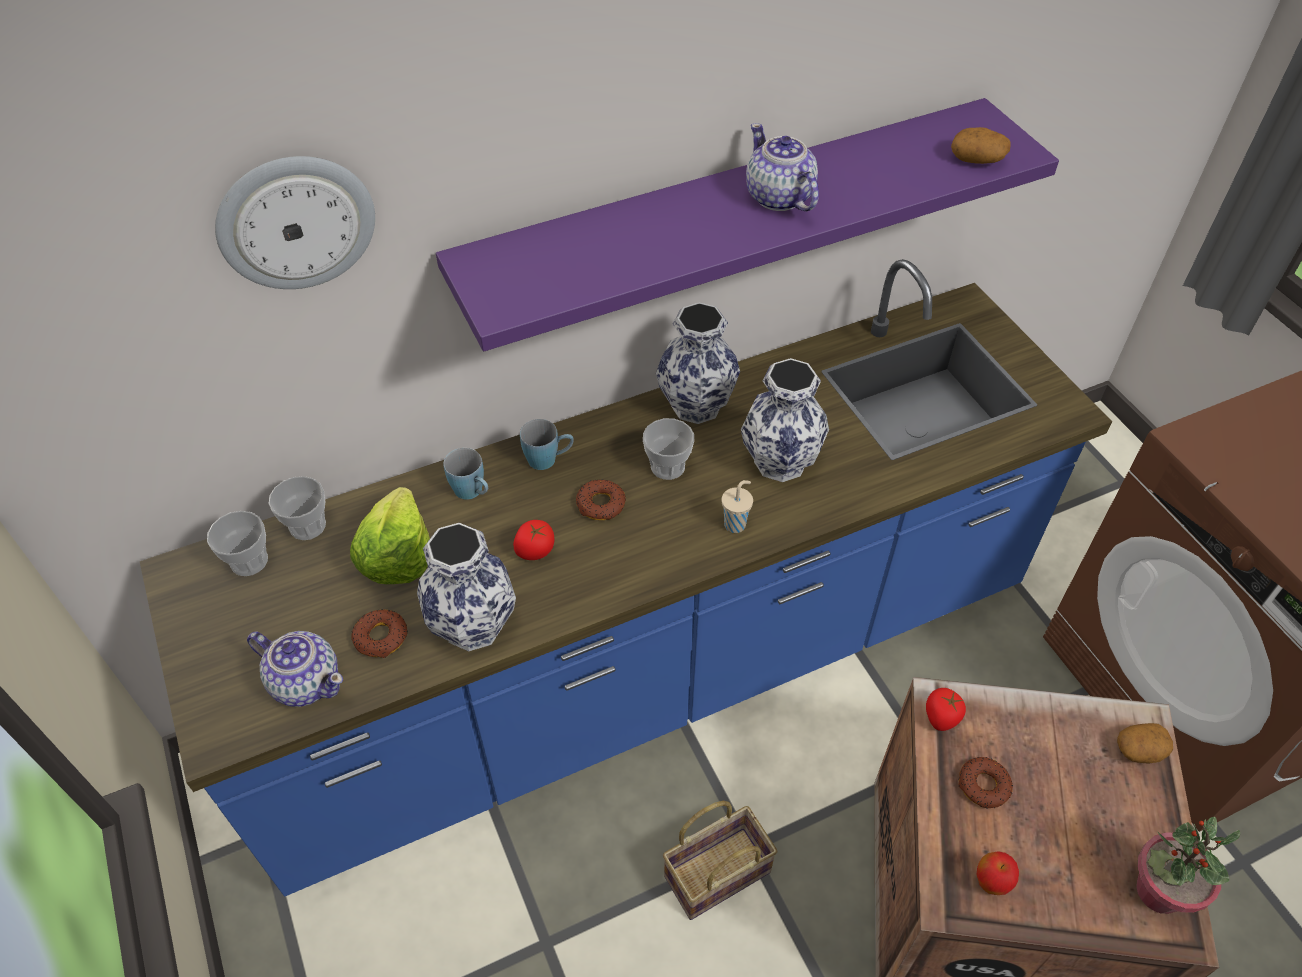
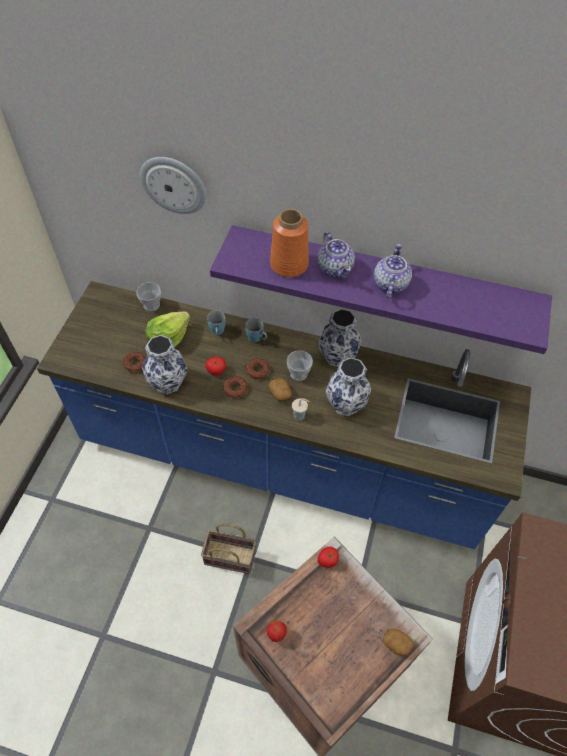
camera: 40 degrees right, 5 degrees up
(249, 561) = (122, 305): cup -> none
(305, 681) = (99, 361): teapot -> teapot (335, 268)
(602, 256) = (289, 265): none -> orange vase
(977, 159) = (505, 322): potato -> potato (280, 393)
(983, 785) = (314, 599): donut -> donut (235, 389)
(1158, 891) = (339, 698): potted plant -> none

